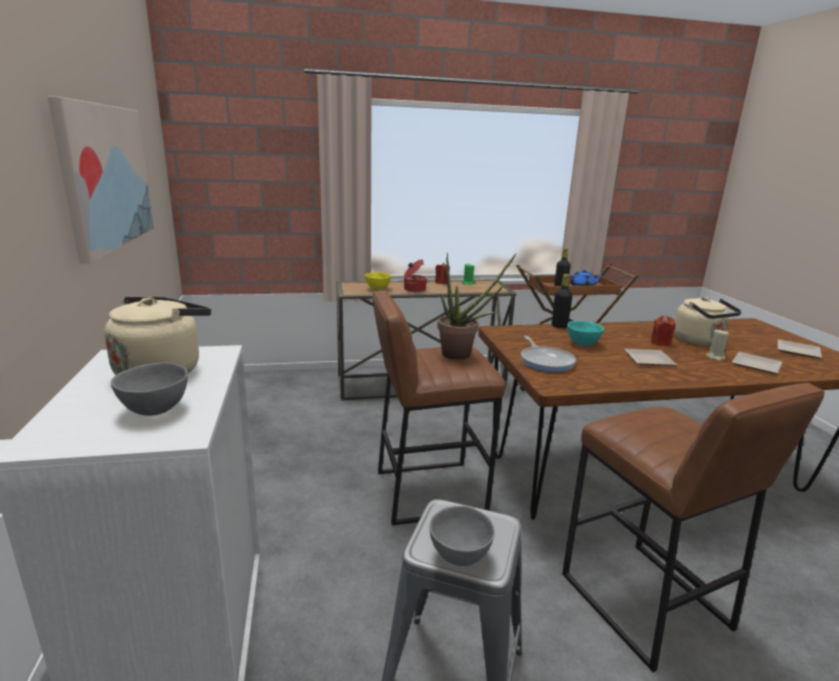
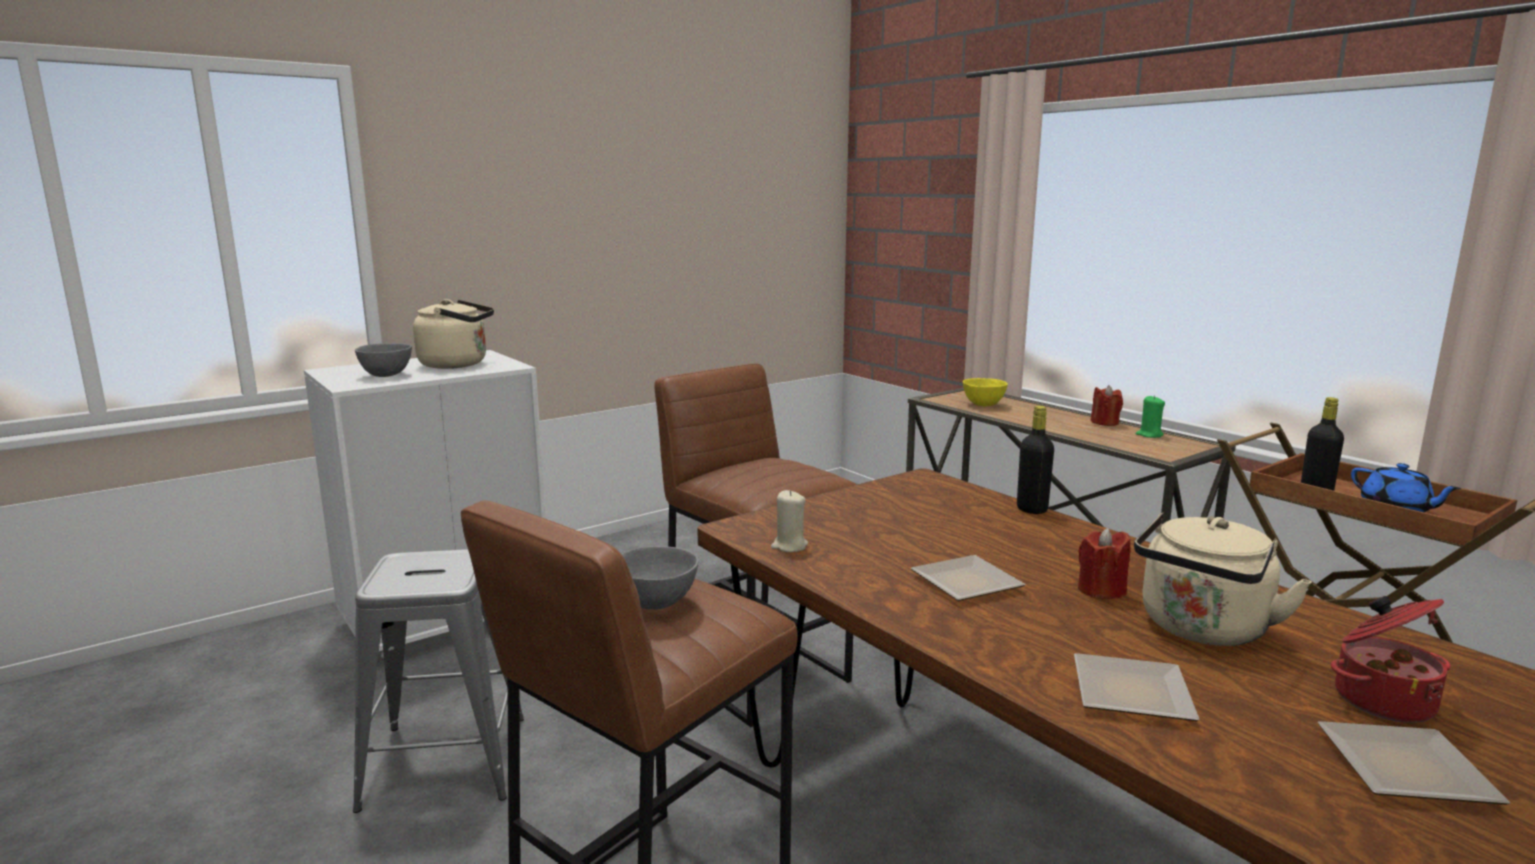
camera: 65 degrees right, 5 degrees down
(106, 176) = (658, 216): picture -> none
(414, 289) = (1027, 418): cooking pot -> cooking pot (1381, 699)
(459, 554) = (395, 572): grey bowl -> grey bowl (658, 603)
(462, 355) = (780, 473): potted plant -> none
(545, 361) = (832, 516): frying pan -> none
(582, 344) = (962, 531): turquoise bowl -> none
(715, 357) = (1105, 646): beige candle -> beige candle (789, 546)

